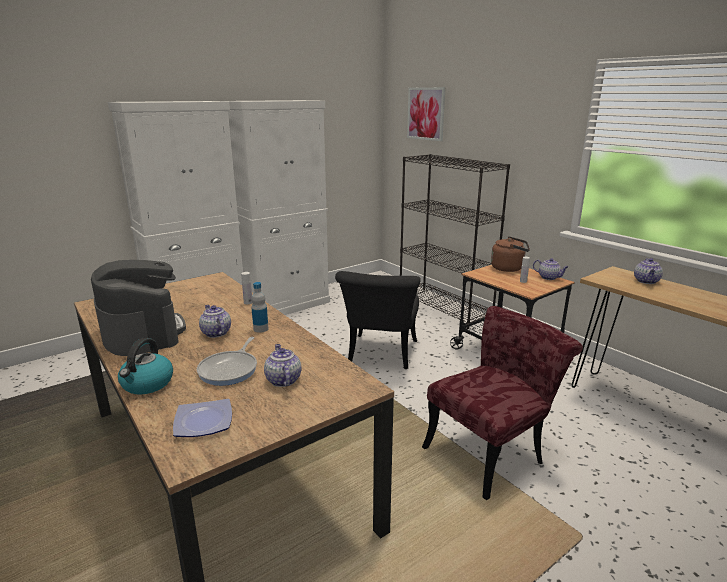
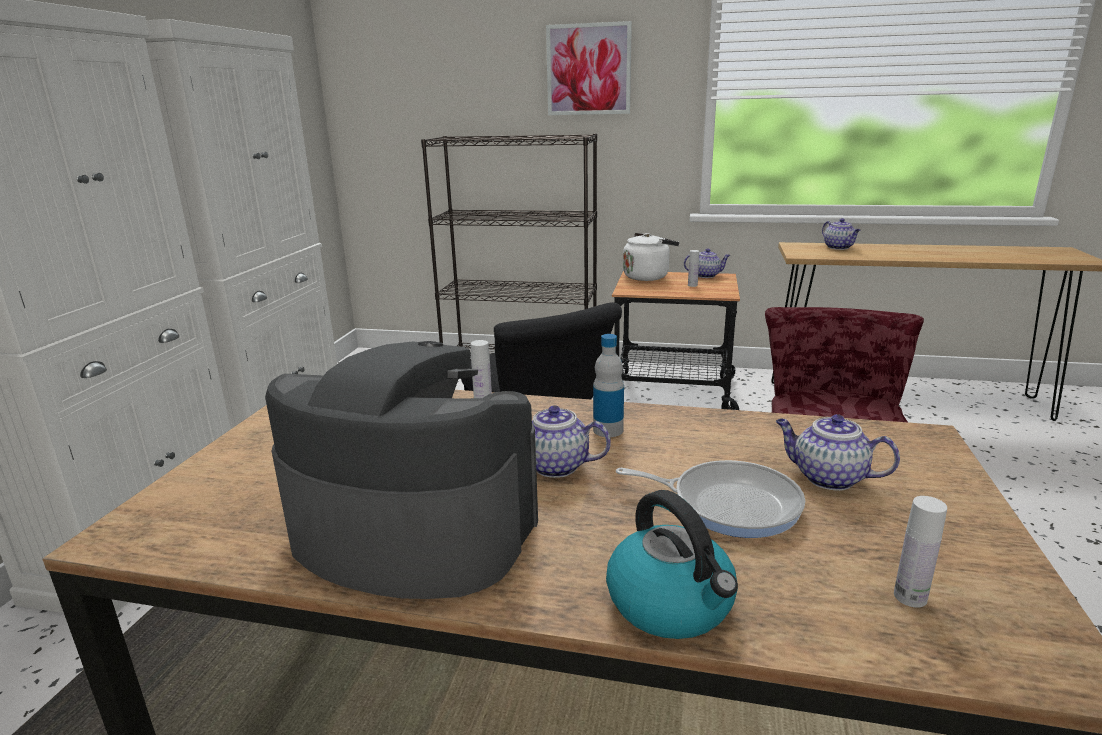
camera: 40 degrees left, 0 degrees up
(202, 421) = (910, 597): plate -> white bottle
(230, 370) = (728, 504): frying pan -> frying pan turned 45 degrees counterclockwise
(426, 113) = (422, 71): picture -> picture (588, 69)
(509, 268) = (648, 276): brown kettle -> white kettle

